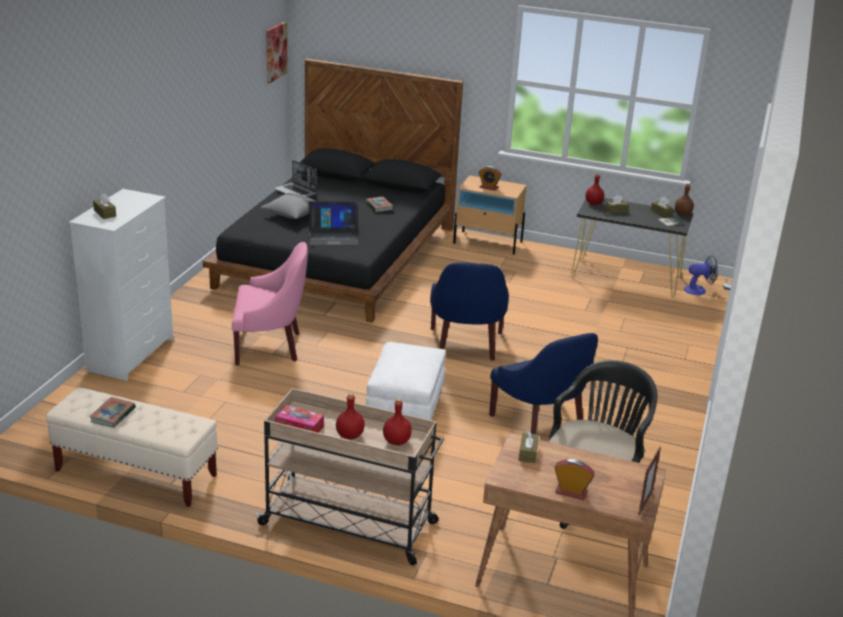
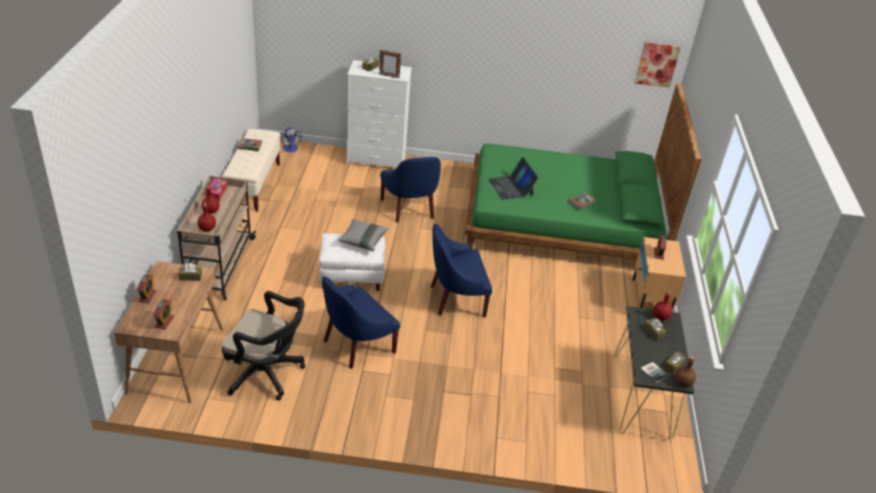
camera: 75 degrees right, 10 degrees up
(269, 346) = (410, 209): pink armchair -> blue armchair
(291, 215) = (533, 165): grey pillow -> grey pillow (362, 241)
(296, 192) = (578, 162): laptop -> none
(338, 257) = (562, 221): black bed -> green bed
(627, 478) = (164, 322): none -> alarm clock
(644, 504) = (135, 329): picture frame -> picture frame (389, 76)
(699, 290) = (650, 456): fan -> fan (290, 149)

